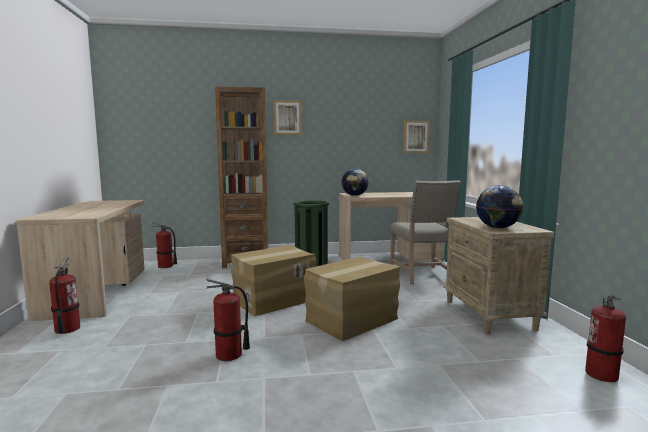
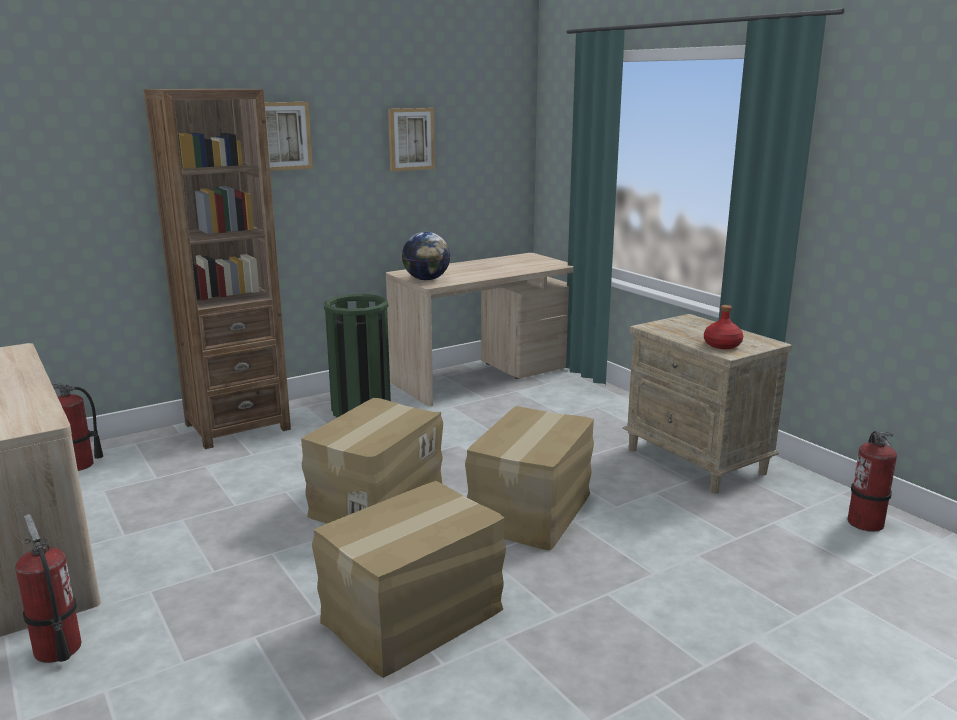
camera: 25 degrees left, 10 degrees up
(229, 355) = (414, 617): fire extinguisher -> cardboard box
(415, 136) = (502, 159): picture -> picture (411, 139)
(422, 276) = (557, 406): beige chair -> none
(498, 228) = (722, 345): globe -> red bottle

